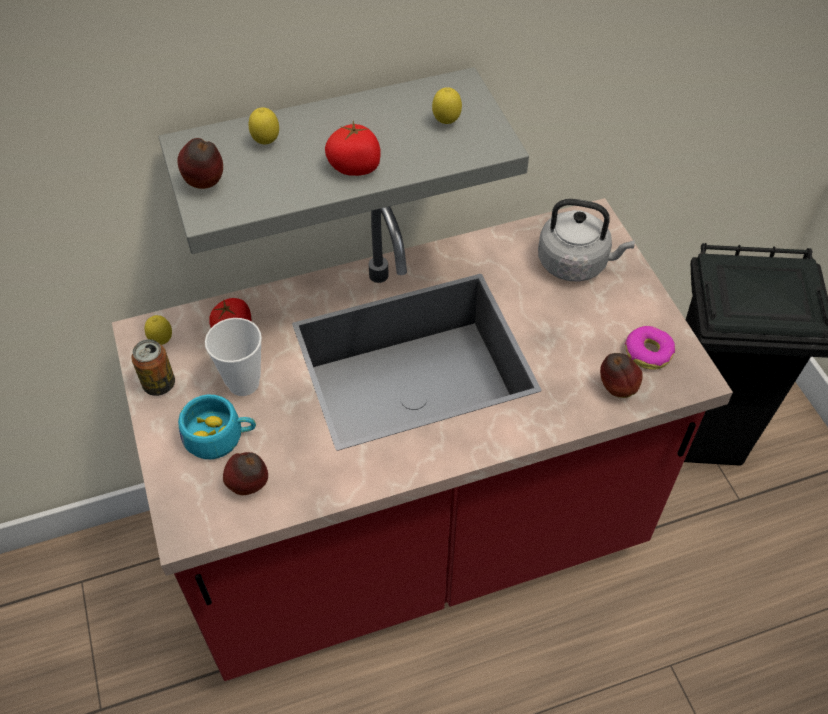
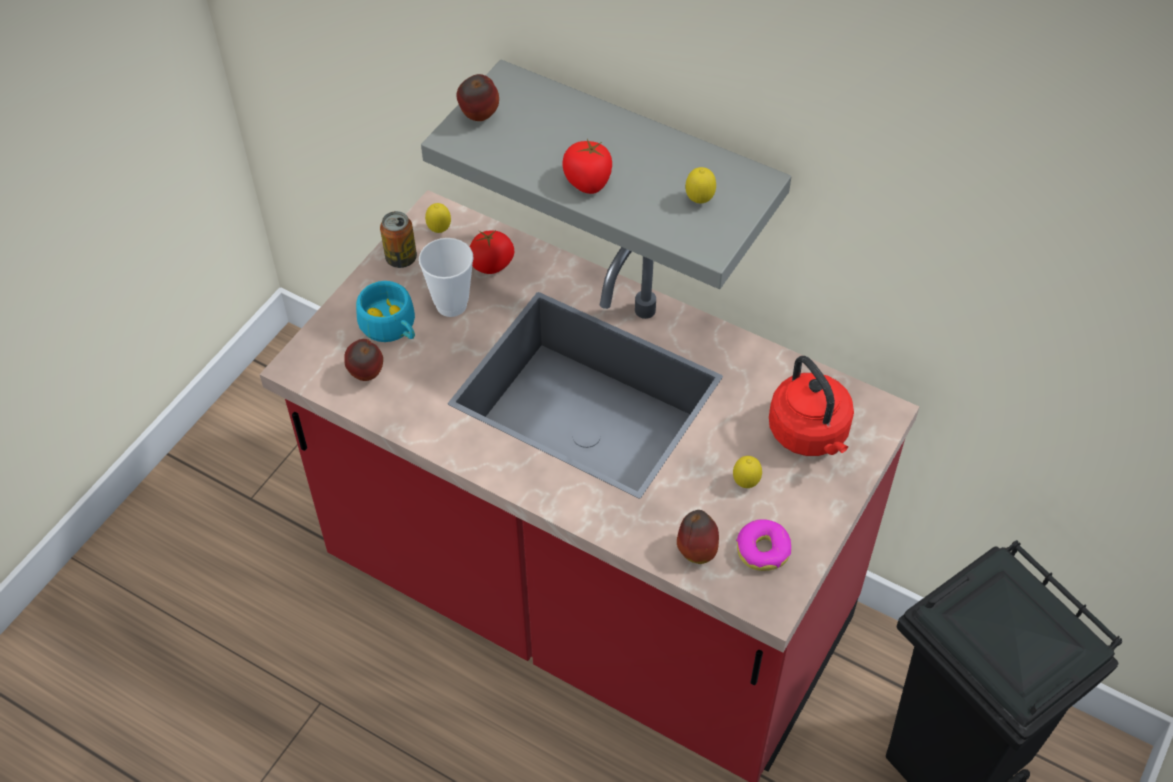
camera: 50 degrees right, 0 degrees up
(266, 143) = (557, 118): lemon -> lemon (745, 483)
(576, 263) = (810, 434): grey kettle -> red kettle

